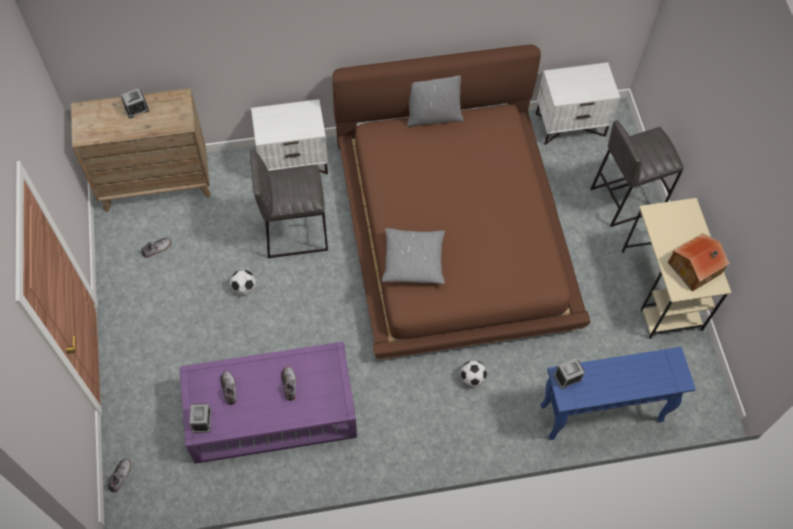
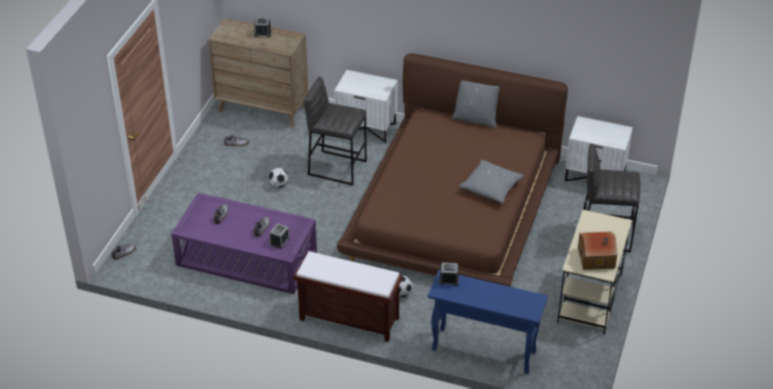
camera: 30 degrees right, 20 degrees down
(202, 421) = (191, 225): alarm clock -> alarm clock (279, 241)
(413, 260) = (397, 191): grey pillow -> grey pillow (491, 187)
(437, 442) = (348, 319): none -> brown bench

